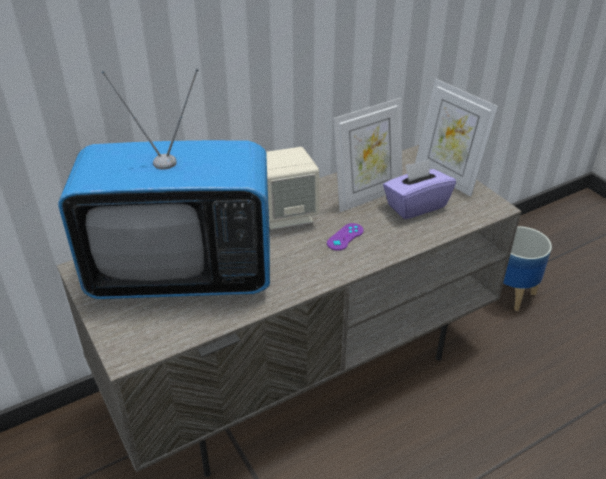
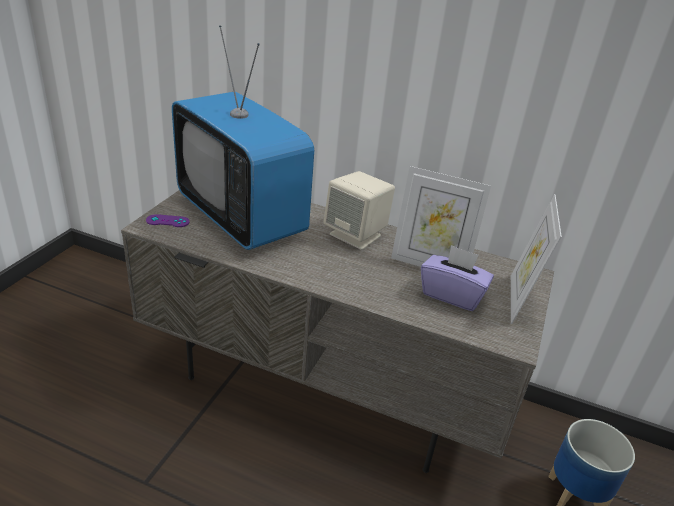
camera: 50 degrees right, 5 degrees down
(345, 237) = (362, 271): purple game controller -> purple game controller (167, 221)

